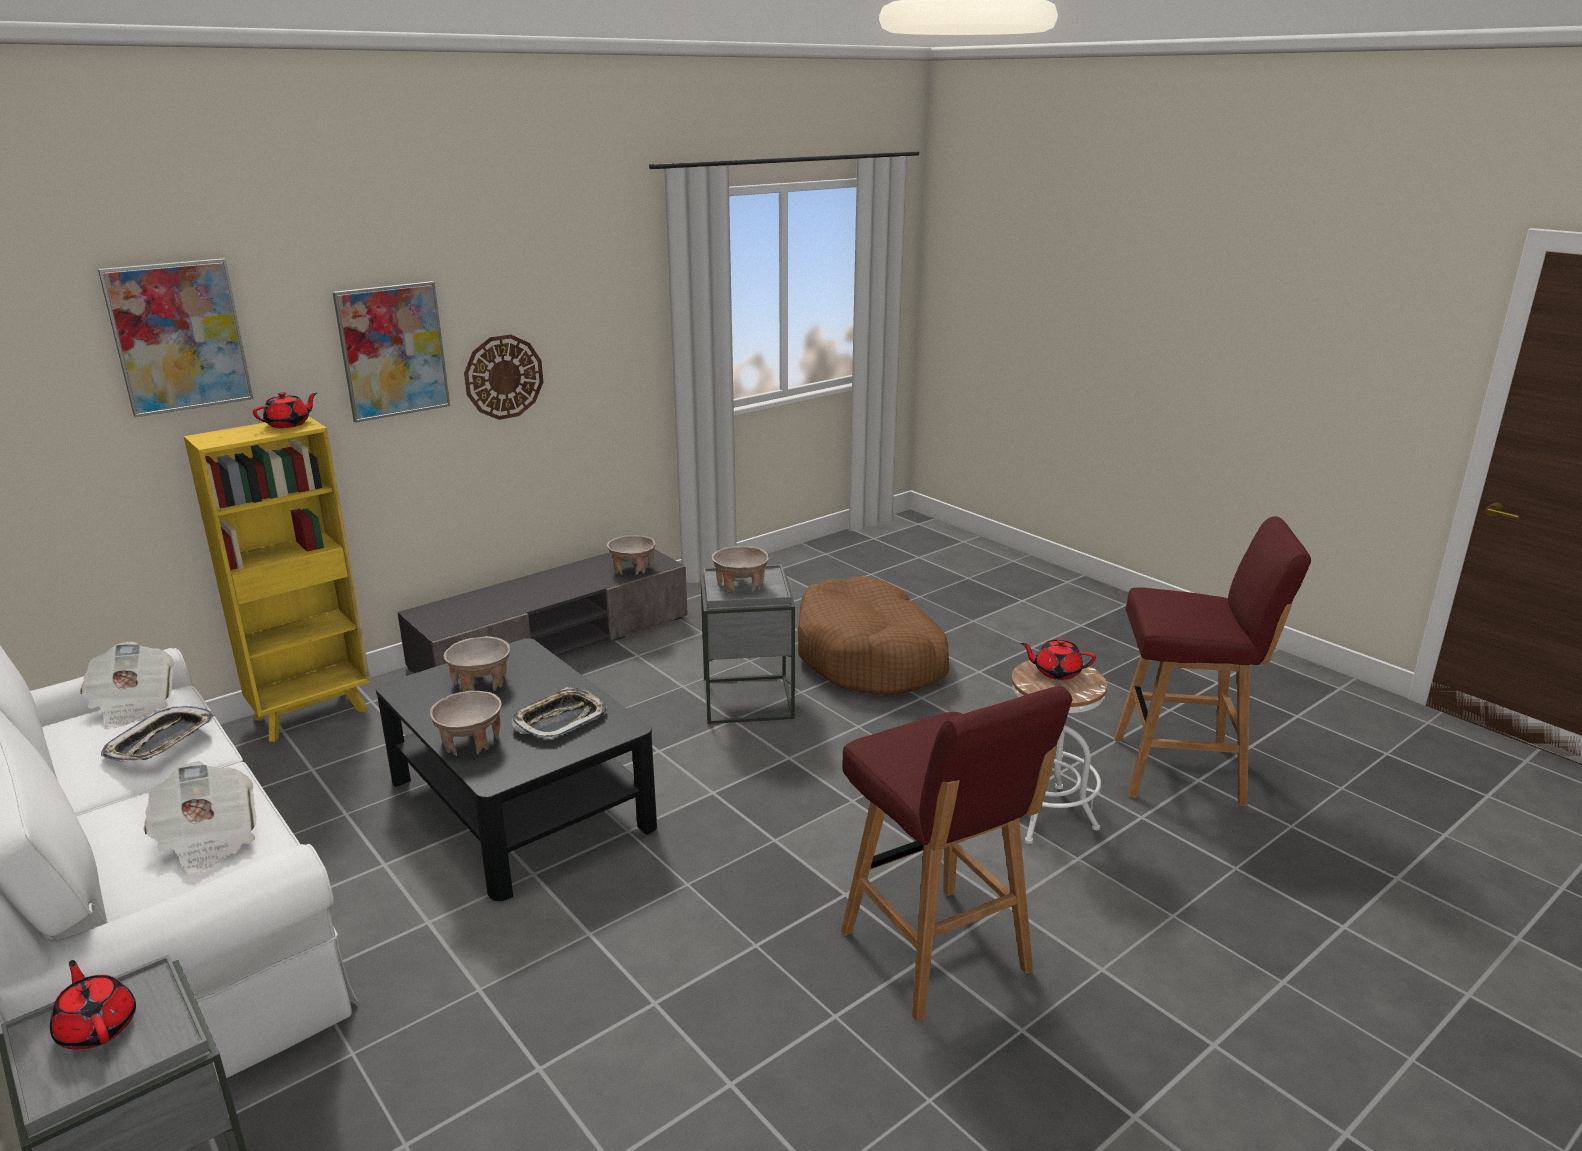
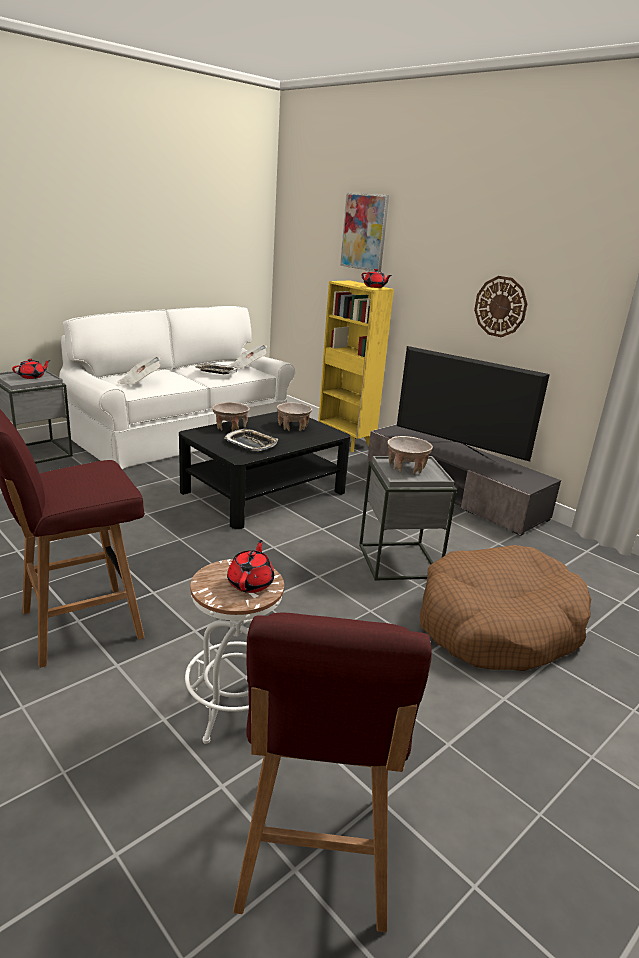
camera: 85 degrees right, 0 degrees up
(393, 351) = (445, 267): picture -> none
(544, 587) = (458, 452): none -> television
(632, 569) = (507, 477): beige bowl -> none

